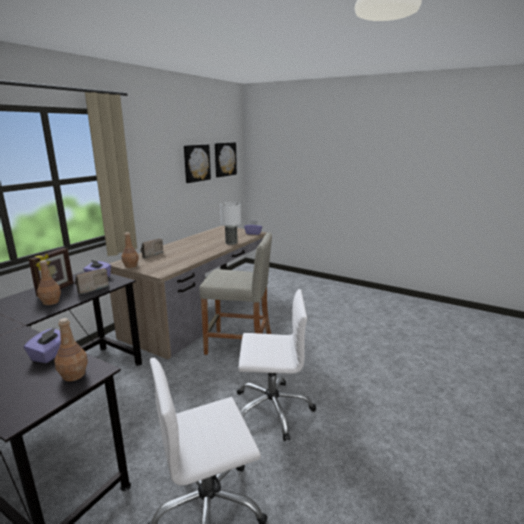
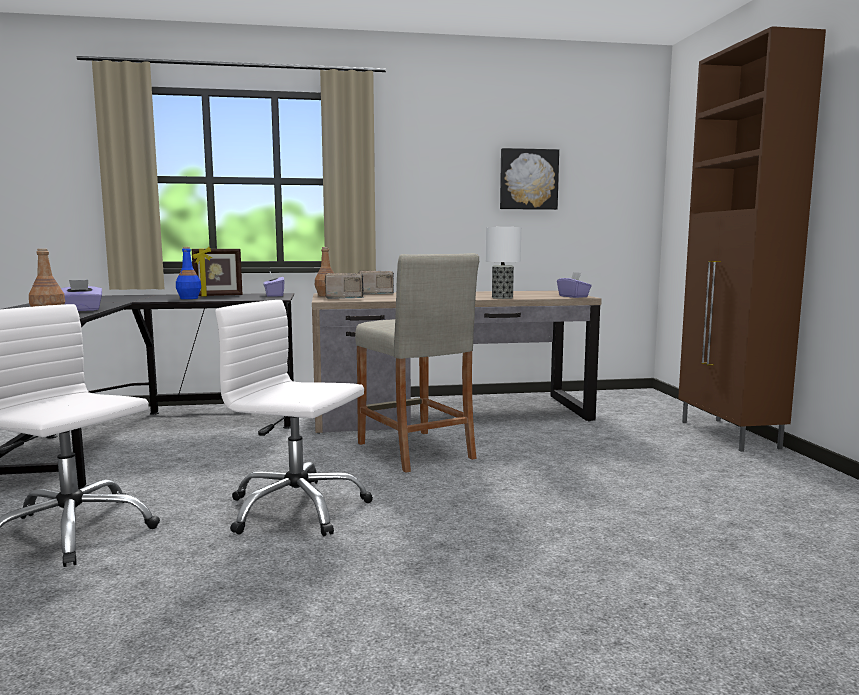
camera: 50 degrees right, 10 degrees down
(50, 302) = (189, 298): brown bottle -> blue bottle
(90, 289) = (238, 298): radio -> radio (344, 298)
(224, 159) = (603, 179): picture -> none
(272, 409) = (296, 509): white office chair -> white office chair turned 150 degrees clockwise
(316, 282) = (728, 435): none -> brown cabinet

